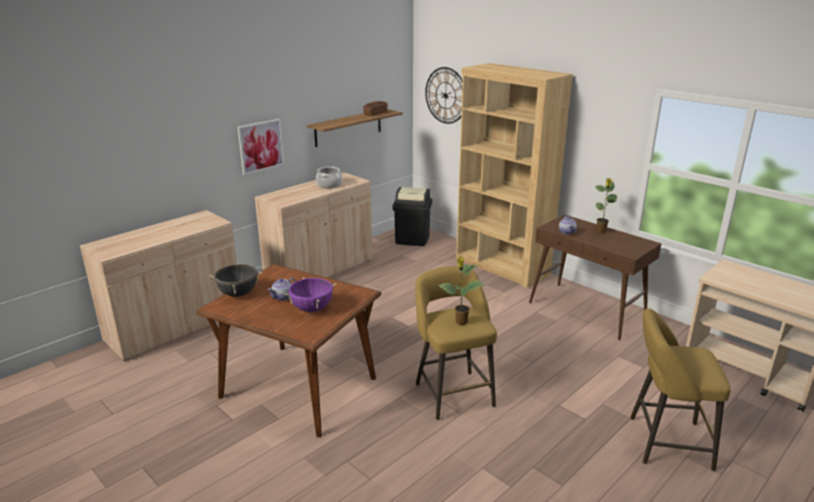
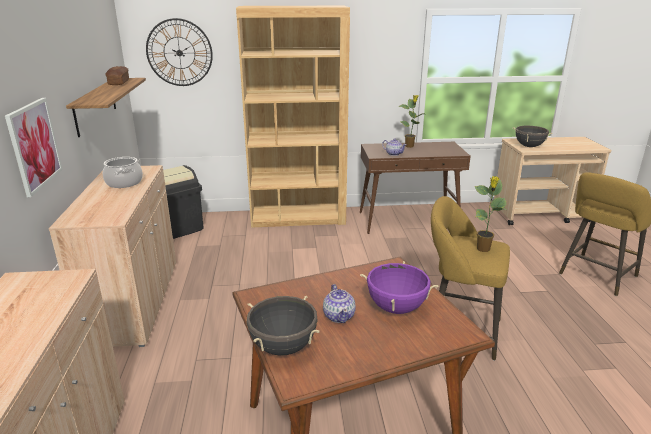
camera: 50 degrees left, 0 degrees up
(728, 277) = (529, 146): none -> black cooking pot

